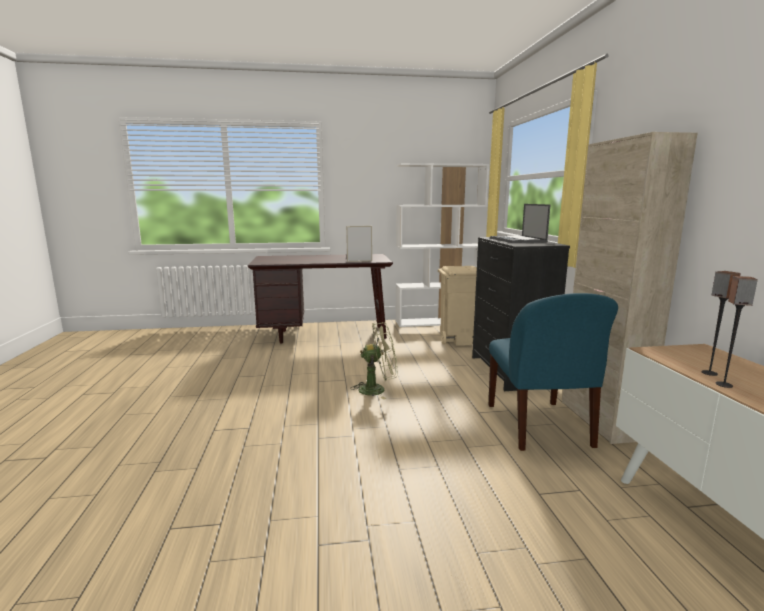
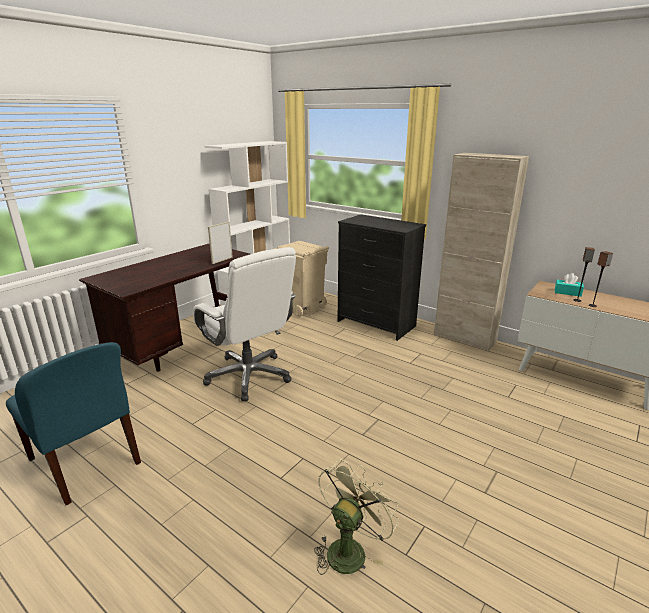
camera: 45 degrees left, 10 degrees up
(324, 366) = (249, 376): none -> white office chair
(377, 389) = (327, 376): green fan -> green fan (349, 548)
(518, 240) = (379, 222): laptop -> none
(539, 426) = (449, 357): blue chair -> blue chair (86, 462)
(718, 363) = (567, 292): none -> turquoise tissue box

